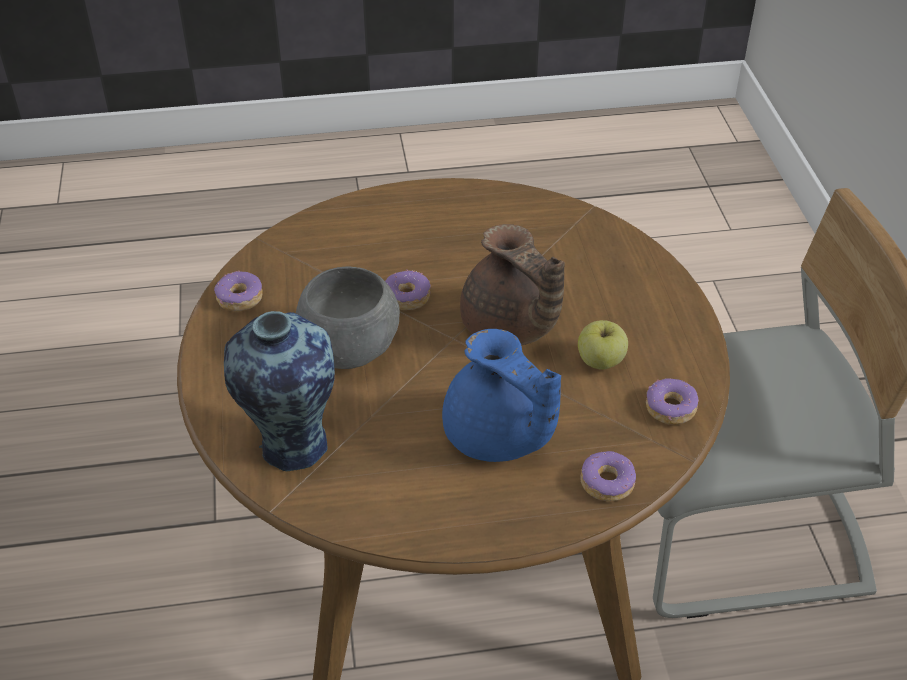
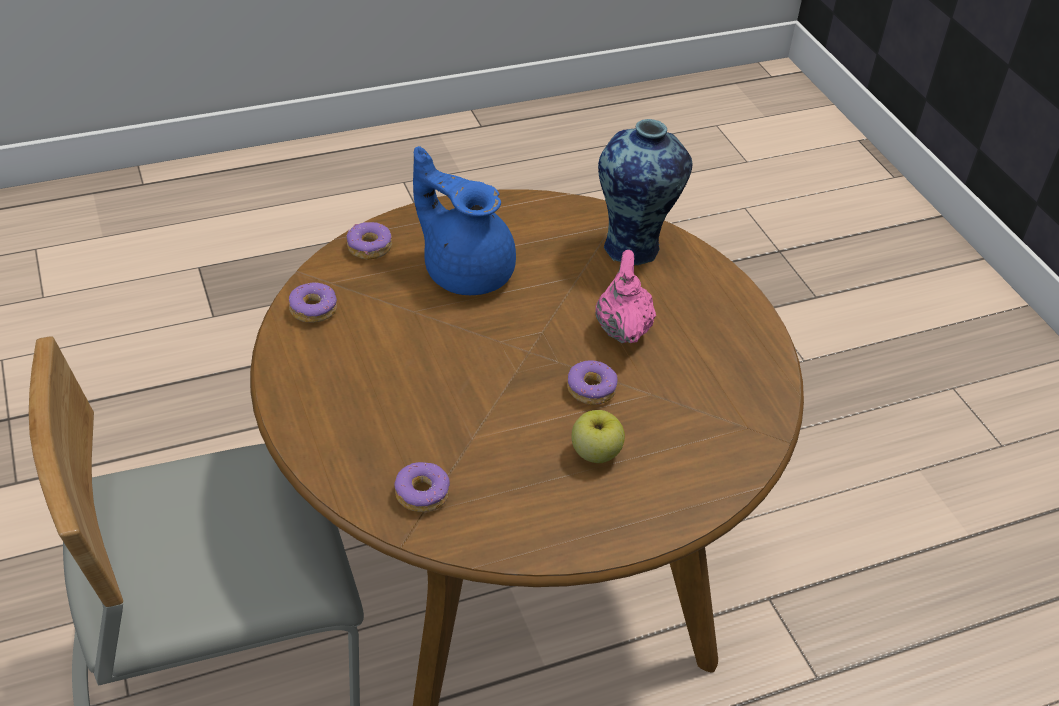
camera: 165 degrees right, 0 degrees up
(239, 298) = (759, 367): donut -> donut (422, 493)
(351, 350) = (622, 328): grey bowl -> pink teapot
(509, 328) = (476, 368): brown teapot -> none
(601, 361) = (380, 344): apple -> apple (595, 453)

